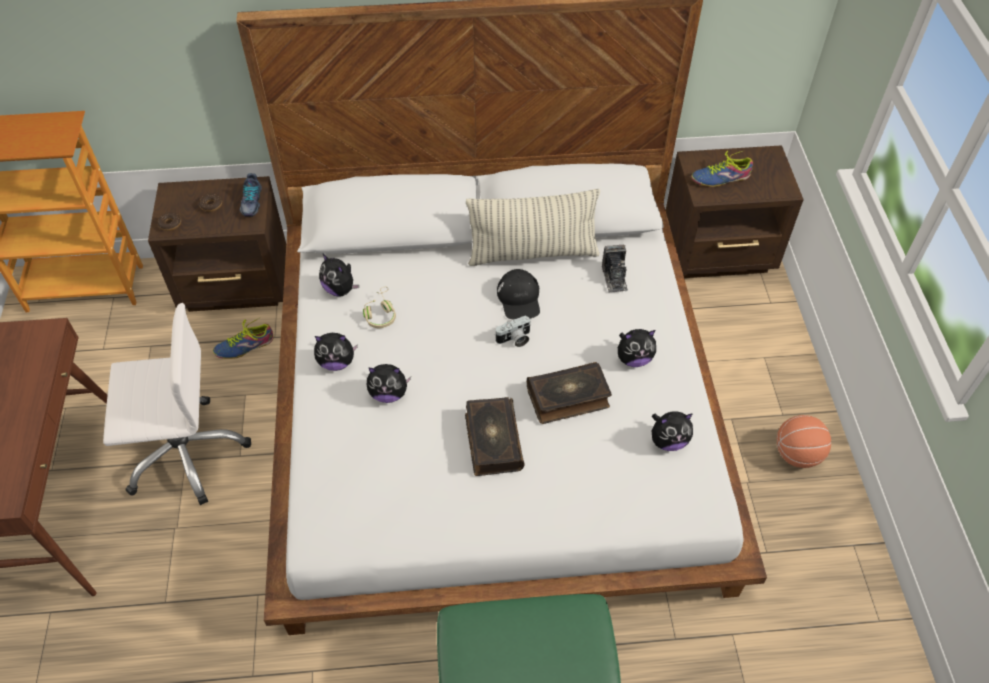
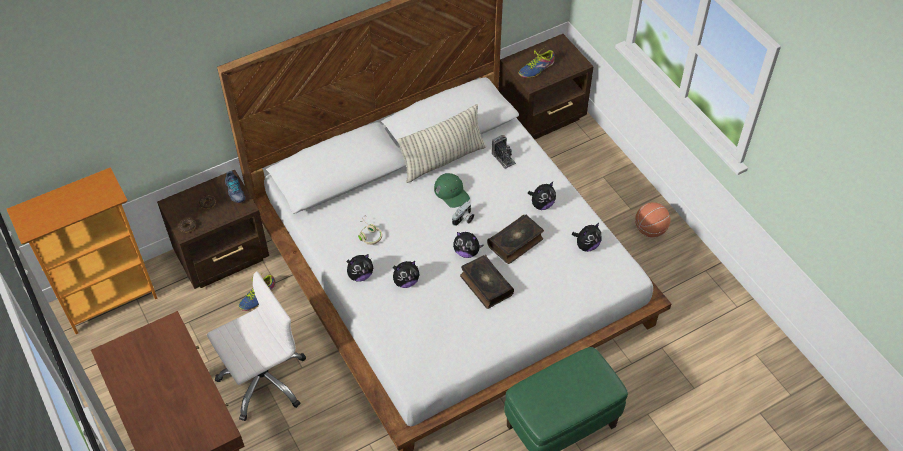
camera: 25 degrees left, 0 degrees up
(340, 289) = (332, 228): plush toy -> plush toy (466, 252)
(519, 299) = (451, 192): black cap -> green cap

